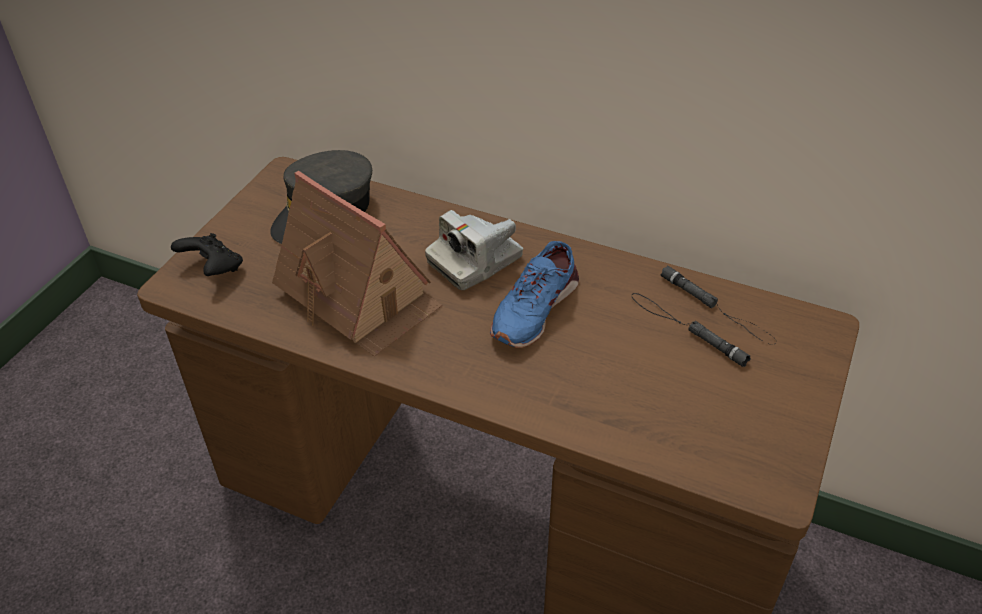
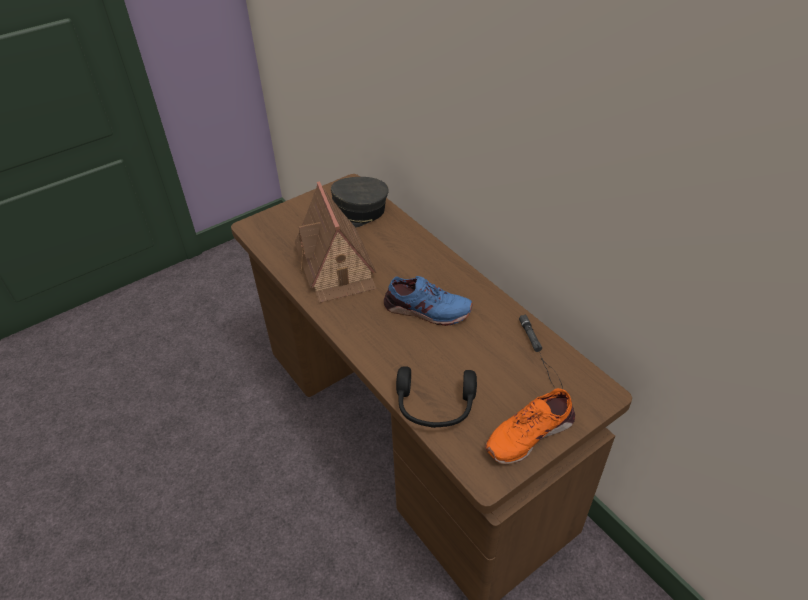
camera: 30 degrees right, 0 degrees up
(213, 269) = (275, 225): black game controller -> none
(475, 261) = (414, 270): camera -> none
(534, 309) = (426, 310): blue shoe -> blue shoe turned 135 degrees counterclockwise
(646, 431) = (435, 407): none -> black headphones
(686, 329) = (509, 358): black flashlight -> none
(783, 413) = (529, 434): none -> orange shoe

